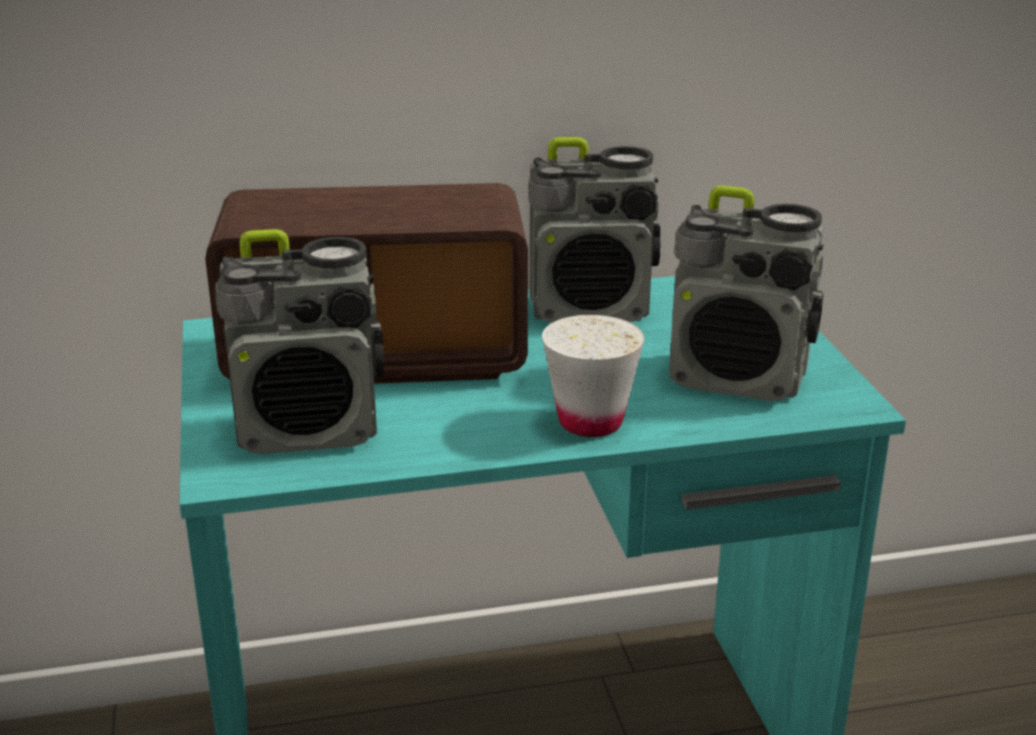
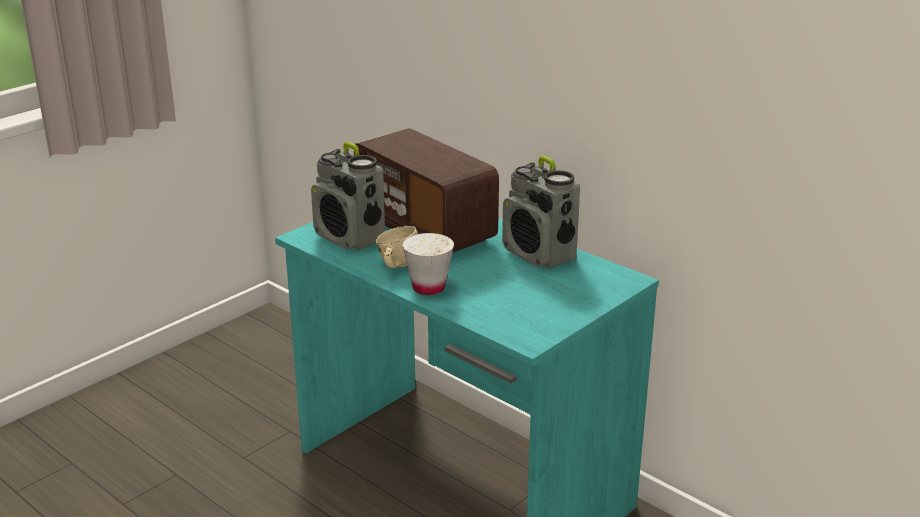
camera: 55 degrees right, 0 degrees up
(476, 425) = (395, 266): none -> beige mug
(738, 379) = (516, 308): radio -> none

